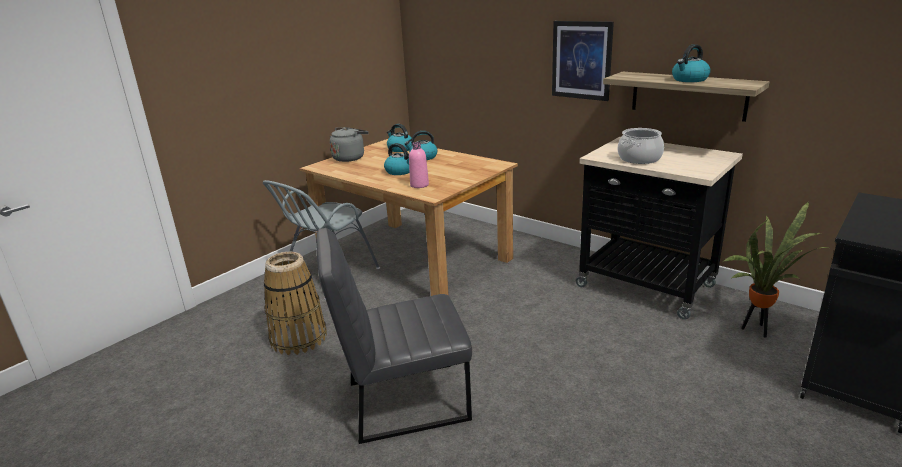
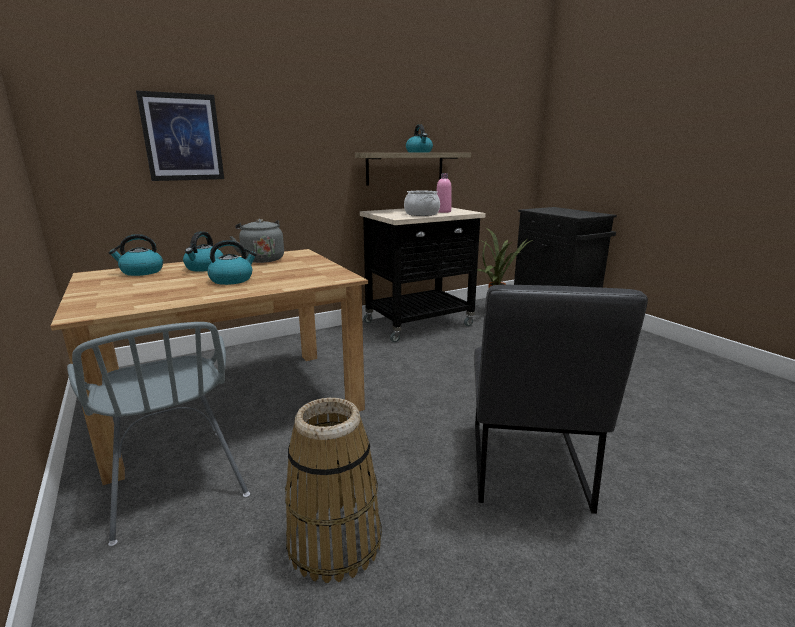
camera: 70 degrees left, 5 degrees down
(350, 158) = (100, 294): grey kettle -> grey kettle (262, 259)
(419, 185) = (300, 278): pink bottle -> pink bottle (443, 211)
(581, 60) = (316, 144): picture -> picture (182, 137)

